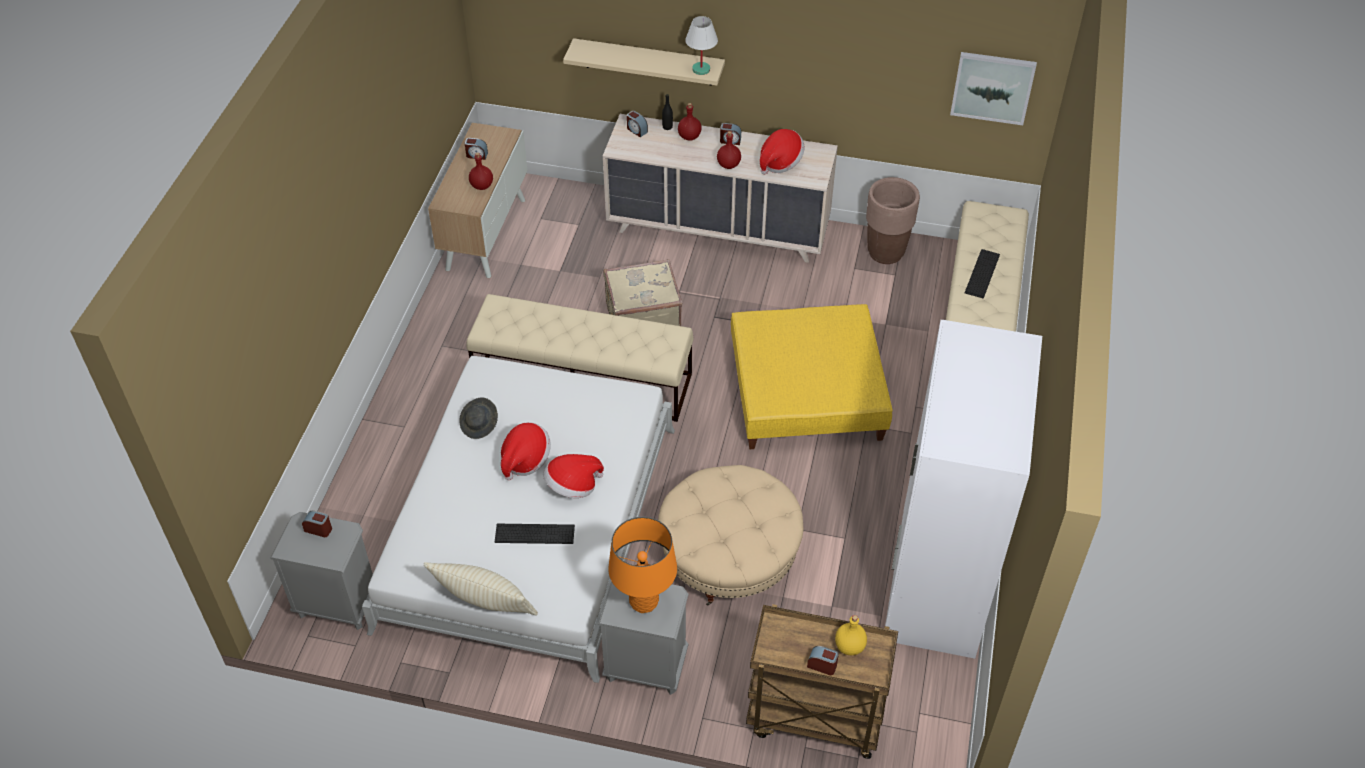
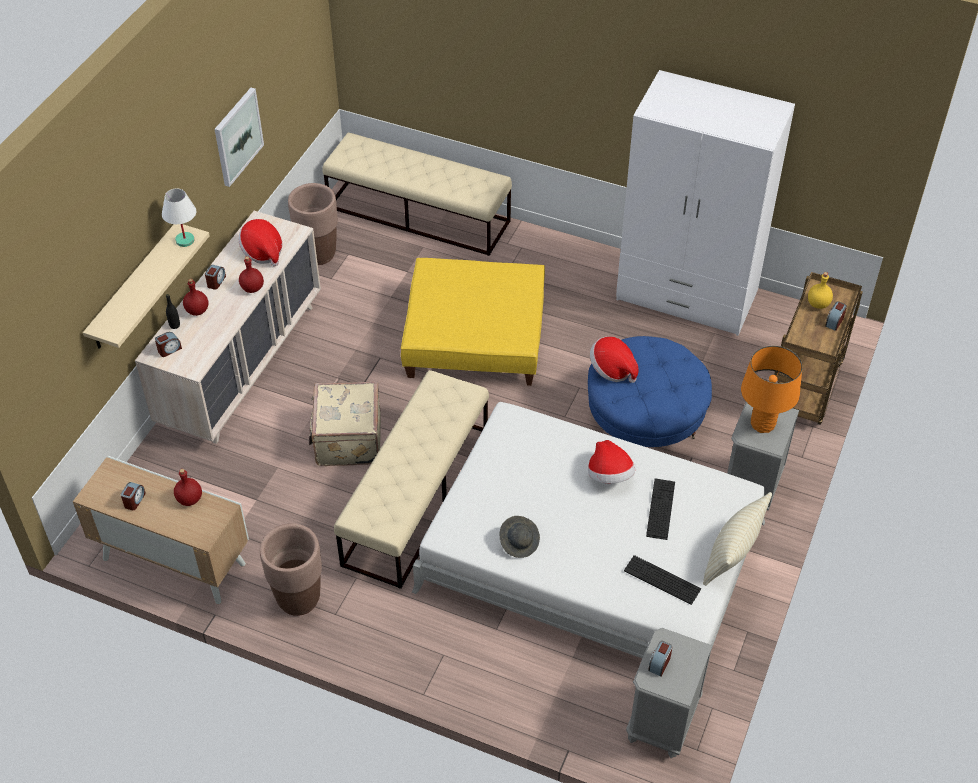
camera: 80 degrees left, 0 degrees up
(455, 319) = (298, 599): none -> brown planter
(525, 459) = (572, 508): hat -> hat (612, 369)
(729, 556) = (645, 417): beige ottoman -> blue ottoman
(982, 273) = (418, 173): keyboard -> keyboard (662, 580)
(992, 87) = (304, 59): picture -> picture (237, 136)

